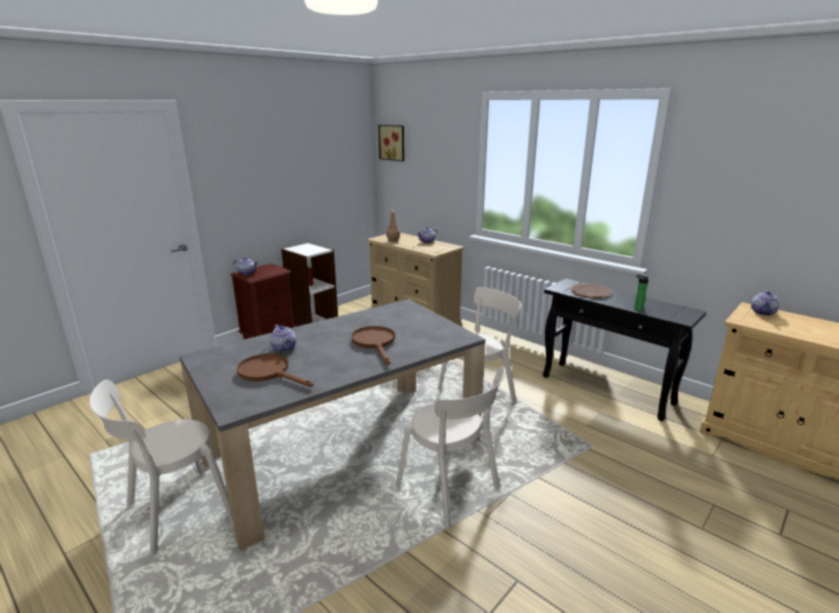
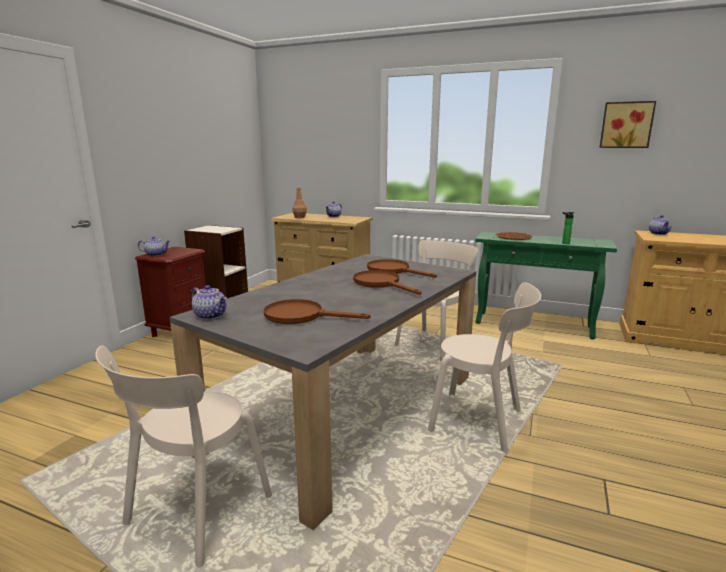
camera: 20 degrees left, 5 degrees down
(284, 348) = (292, 297): teapot -> teapot (211, 315)
(393, 142) = (281, 125): picture -> picture (626, 125)
(406, 327) = (393, 270): none -> brown frying pan
(607, 390) = (534, 325): black console table -> green console table

